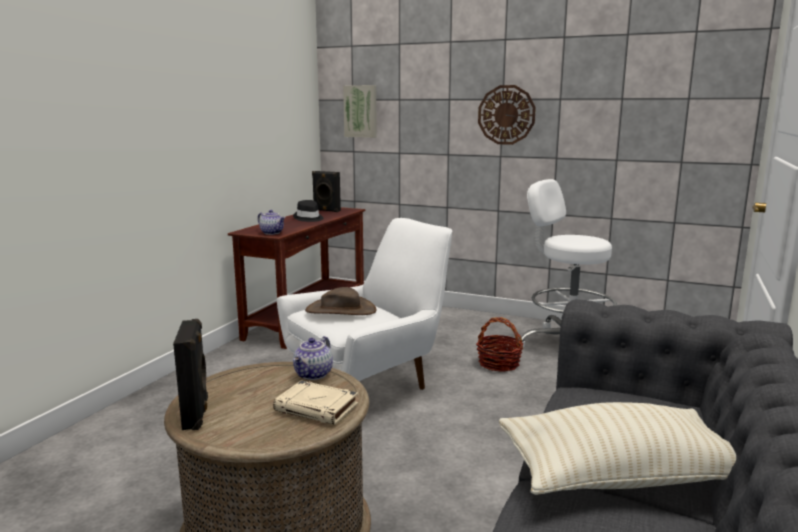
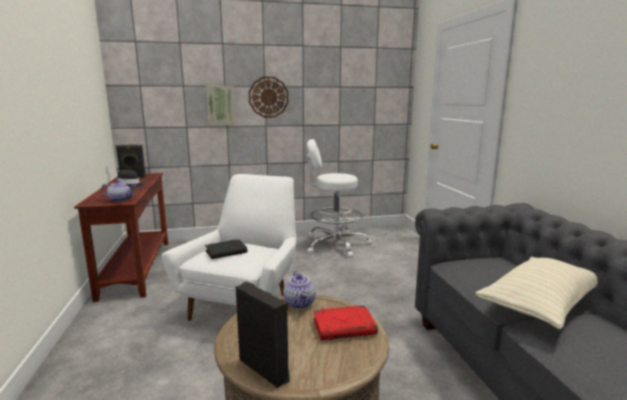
camera: 35 degrees left, 0 degrees up
(317, 408) = (344, 326): beige book -> red book
(341, 310) = (226, 252): brown hat -> black book
(361, 111) = (149, 95): picture -> picture (221, 105)
(499, 364) = (310, 265): basket -> none

